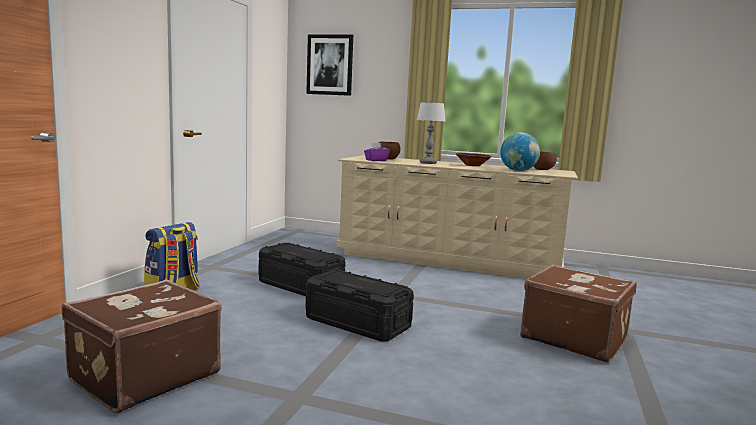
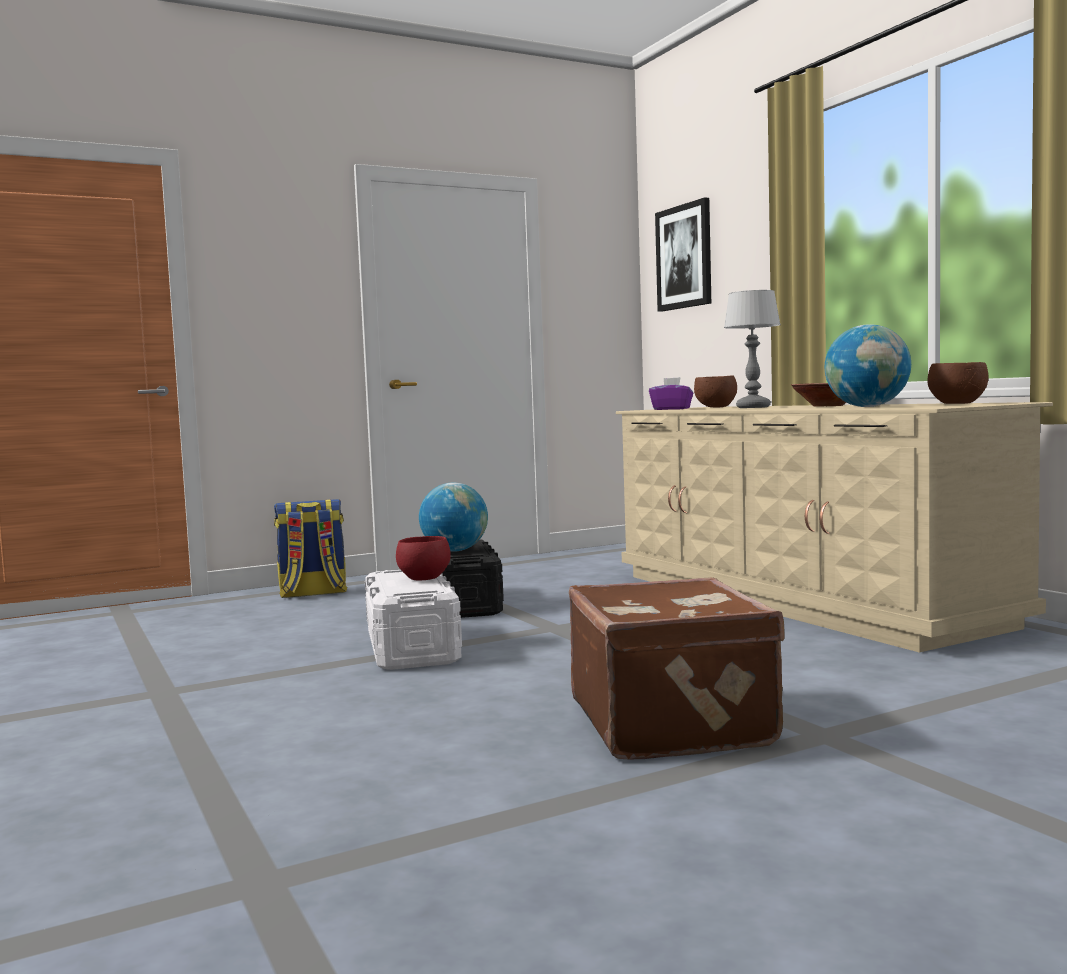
camera: 45 degrees right, 5 degrees down
(143, 376) = (110, 650): brown suitcase -> none
(305, 254) = (455, 551): none -> globe
(357, 323) = (412, 647): black storage box -> white storage box
(361, 279) = (422, 579): none -> red bowl

